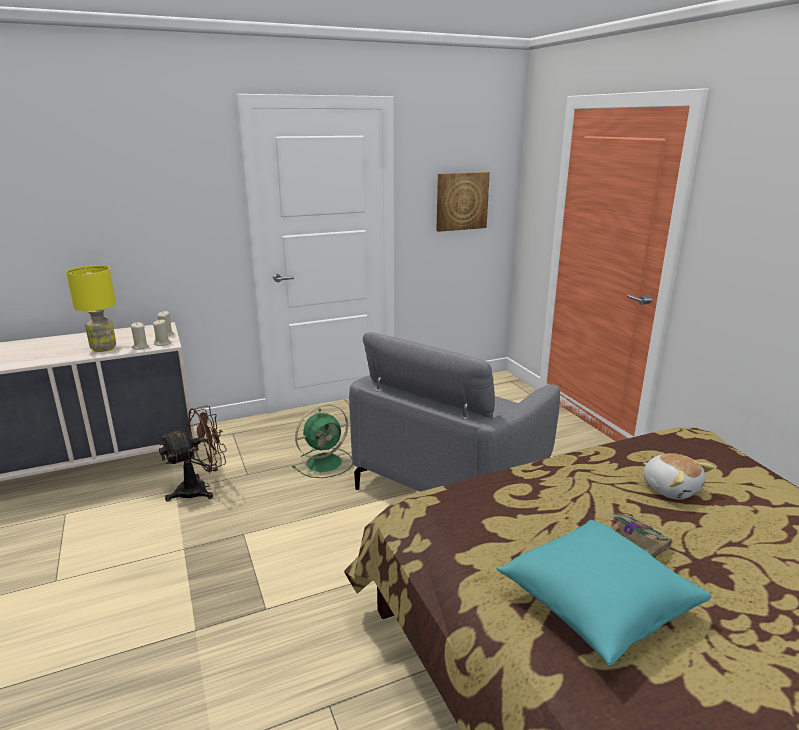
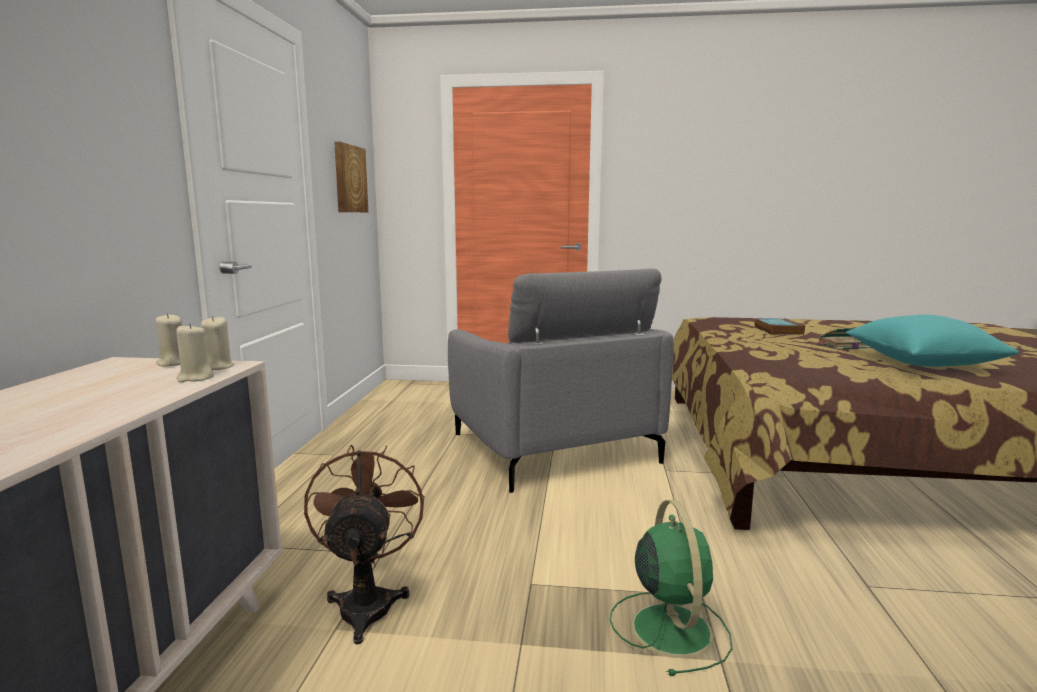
camera: 60 degrees left, 10 degrees down
(103, 348) = (118, 398): yellow table lamp -> none
(325, 462) = (430, 496): green fan -> green fan (670, 627)
(670, 488) = (777, 330): plush toy -> book

